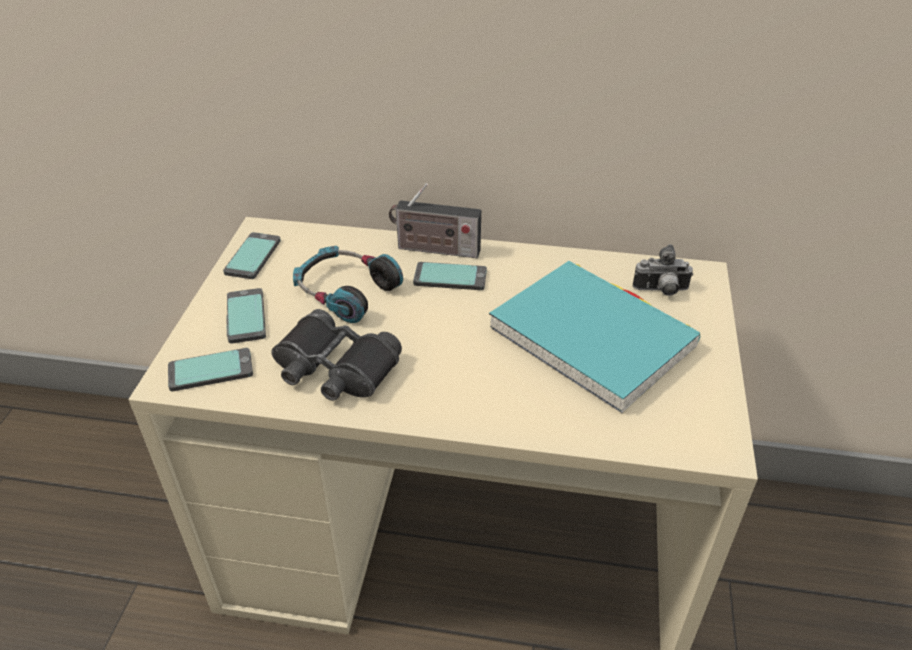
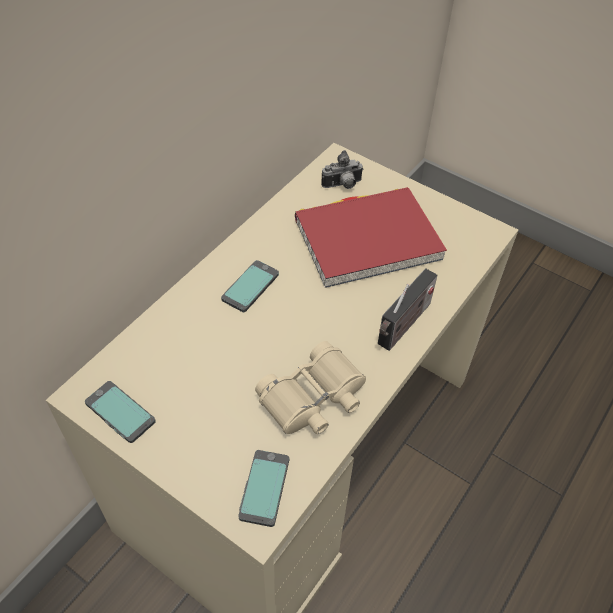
camera: 65 degrees left, 10 degrees up
(245, 317) = (207, 442): phone -> none
(335, 369) = (314, 398): black binoculars -> beige binoculars
(346, 291) = (221, 359): headphones -> none
(434, 250) = (207, 282): radio -> radio (403, 326)
(592, 338) = (367, 241): turquoise book -> red book
(661, 291) = (342, 185): camera -> camera turned 45 degrees clockwise

